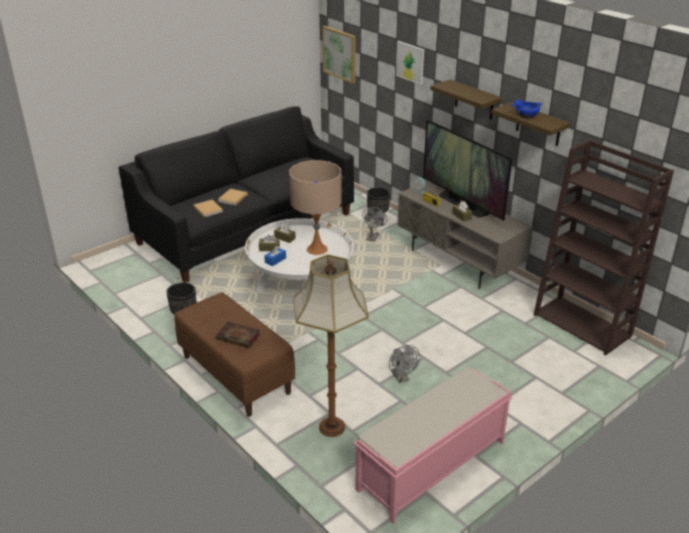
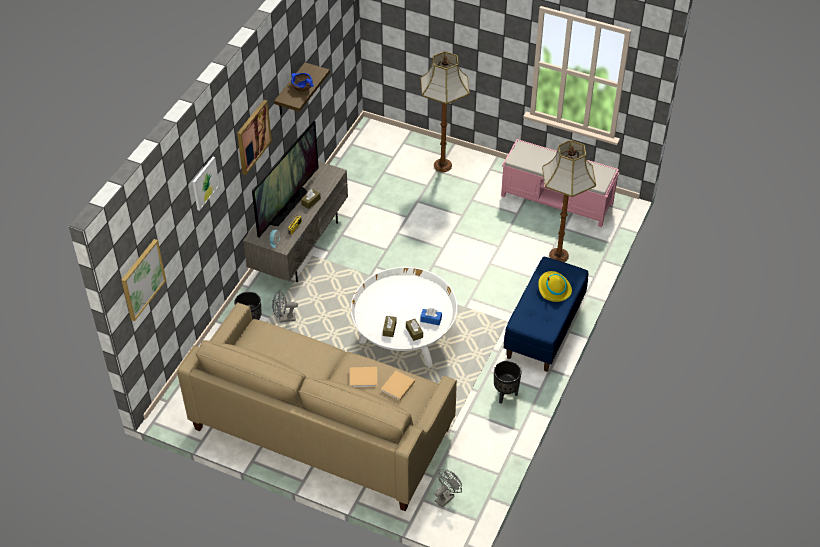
camera: 115 degrees left, 15 degrees up
(235, 374) = (544, 330): brown bench -> blue bench
(239, 337) = (554, 289): book -> yellow hat
(246, 228) = (322, 428): black sofa -> beige sofa
(317, 249) = (395, 299): beige table lamp -> none
(402, 378) = (484, 236): grey fan -> grey fan (446, 497)
(474, 100) = (253, 136): shelf -> picture
(542, 384) = (442, 166): none -> floor lamp
(583, 325) = (357, 157): brown bookcase -> none

